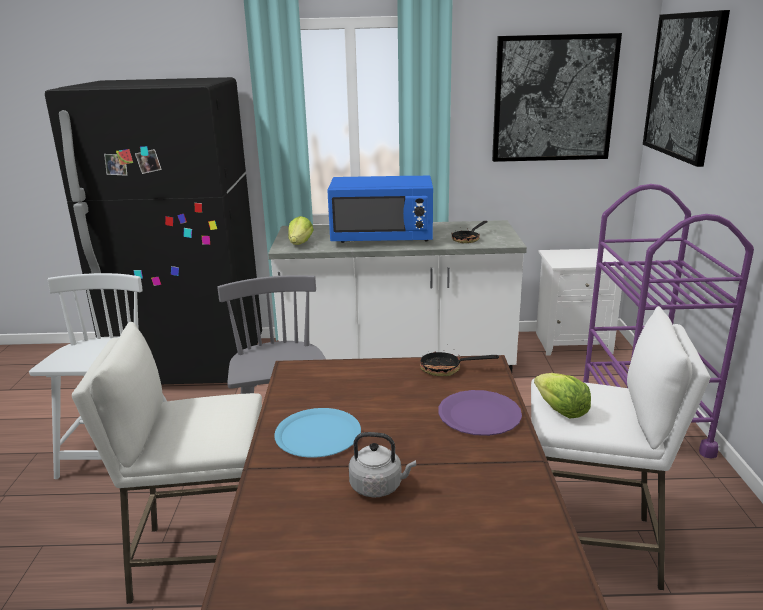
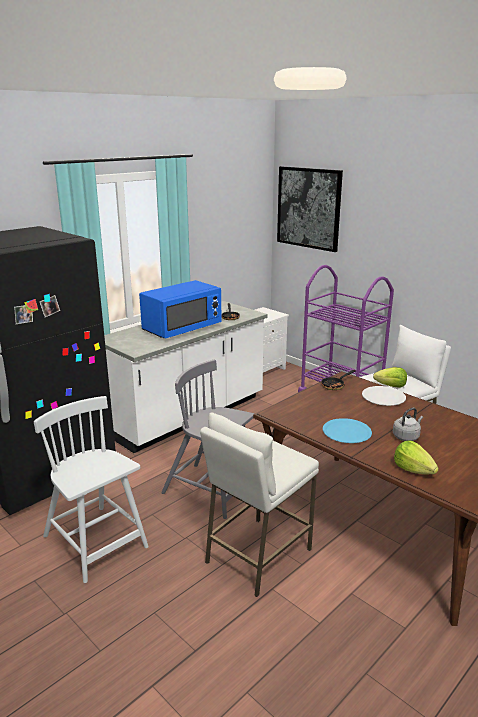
camera: 45 degrees left, 0 degrees up
(300, 244) = (140, 346): lettuce -> lettuce (413, 470)
(479, 415) = (383, 397): purple plate -> white plate
(553, 99) = (232, 219): picture -> none

